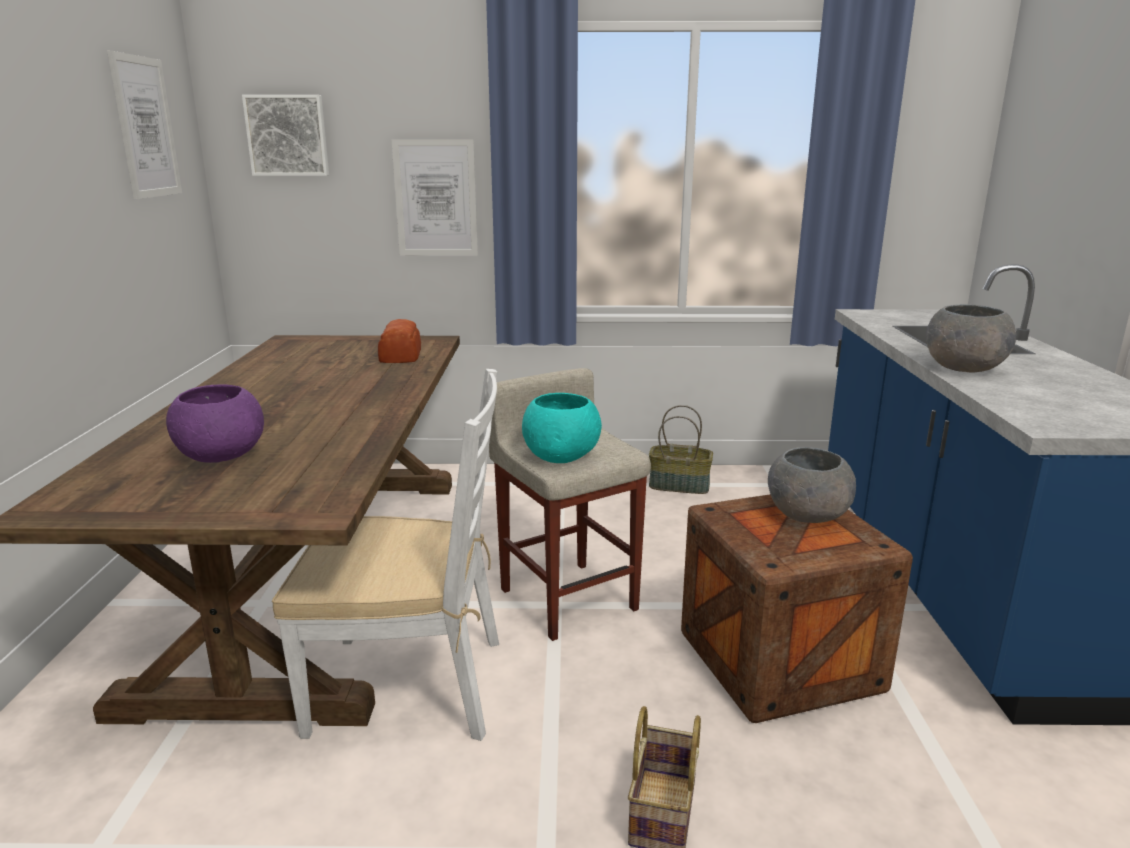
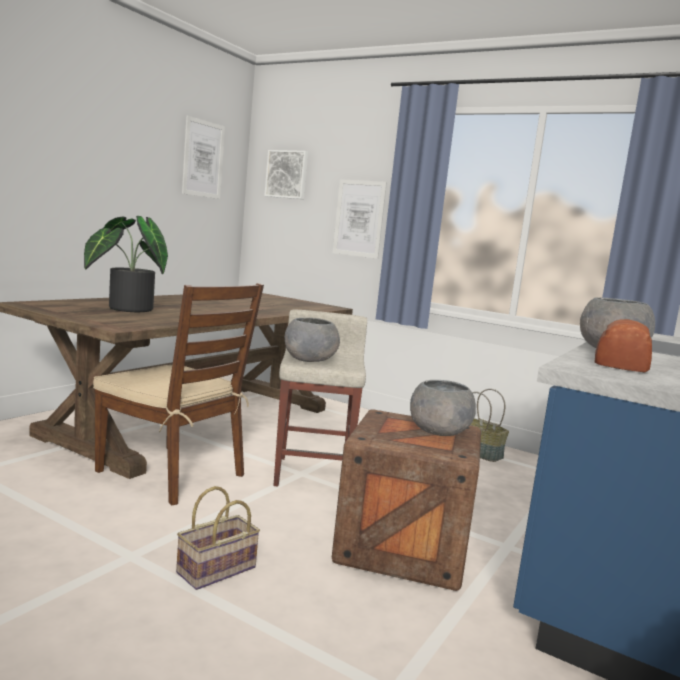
camera: 30 degrees right, 10 degrees down
(221, 456) = (125, 309): purple bowl -> potted plant
(401, 355) = (298, 307): bread -> bread (622, 364)
(410, 685) = (172, 473): white chair -> brown chair
(562, 455) = (310, 359): turquoise bowl -> grey bowl

